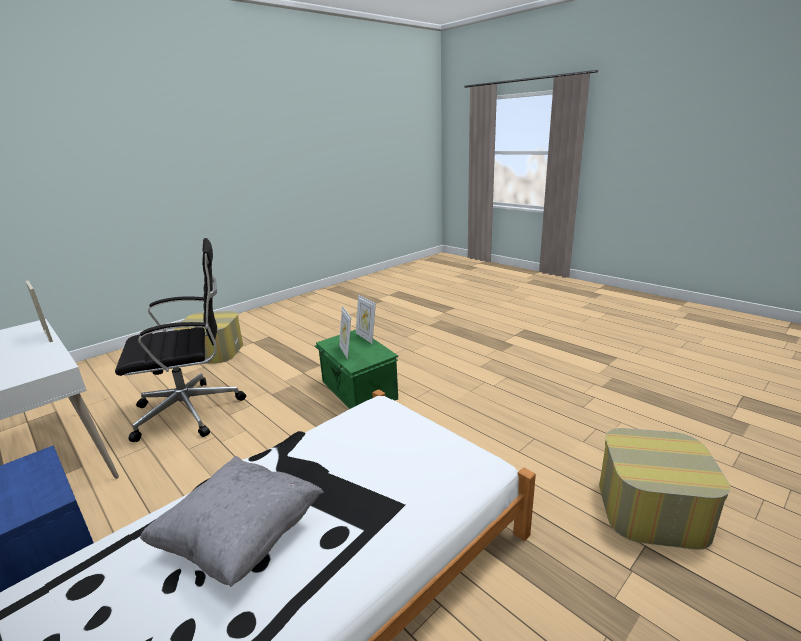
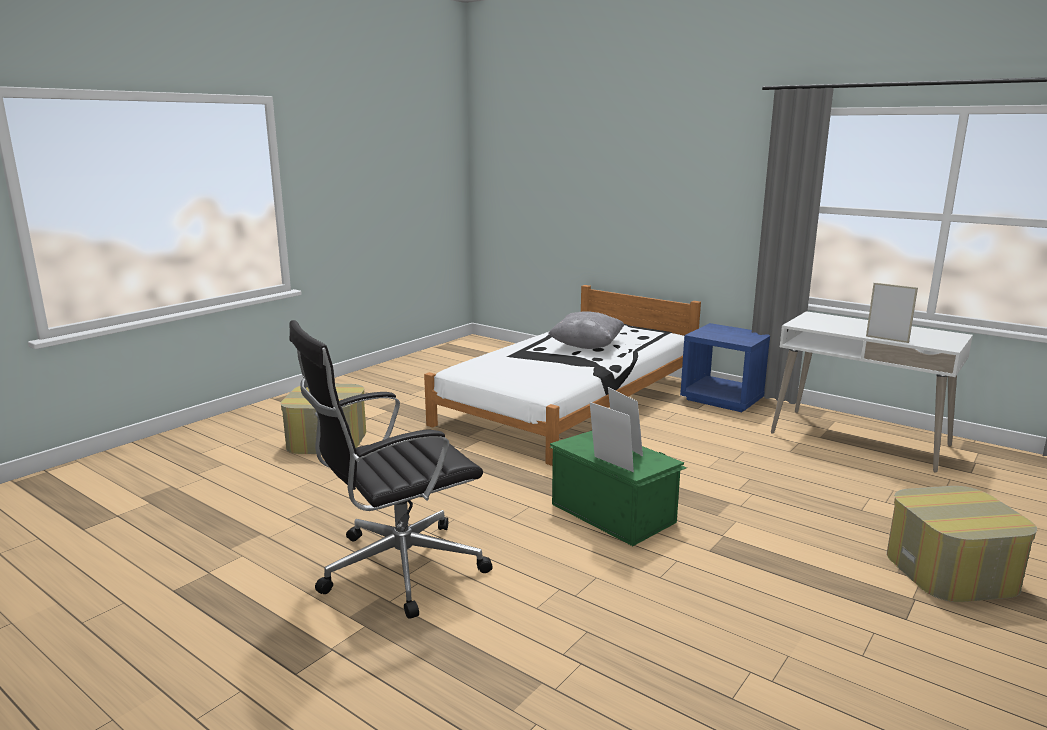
camera: 170 degrees right, 5 degrees down
(192, 411) = (802, 480): black office chair -> black office chair (397, 569)

